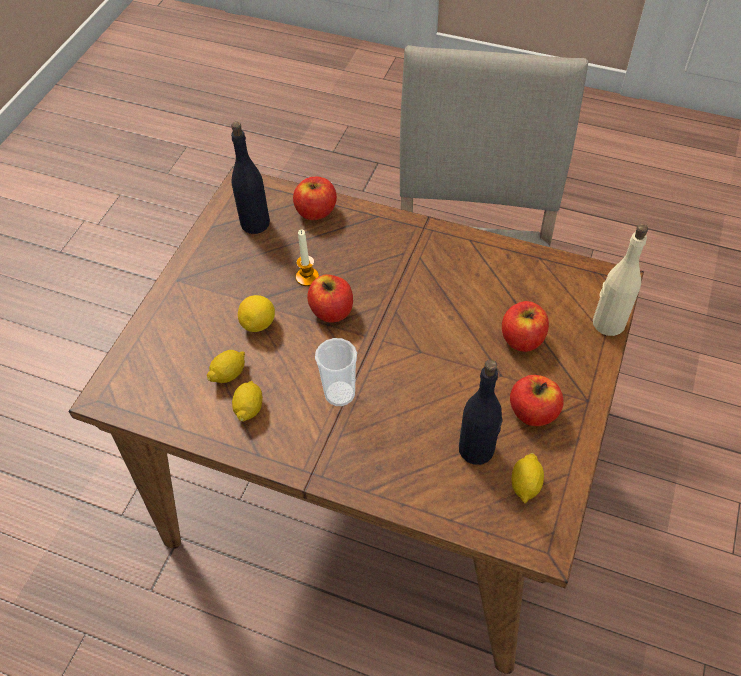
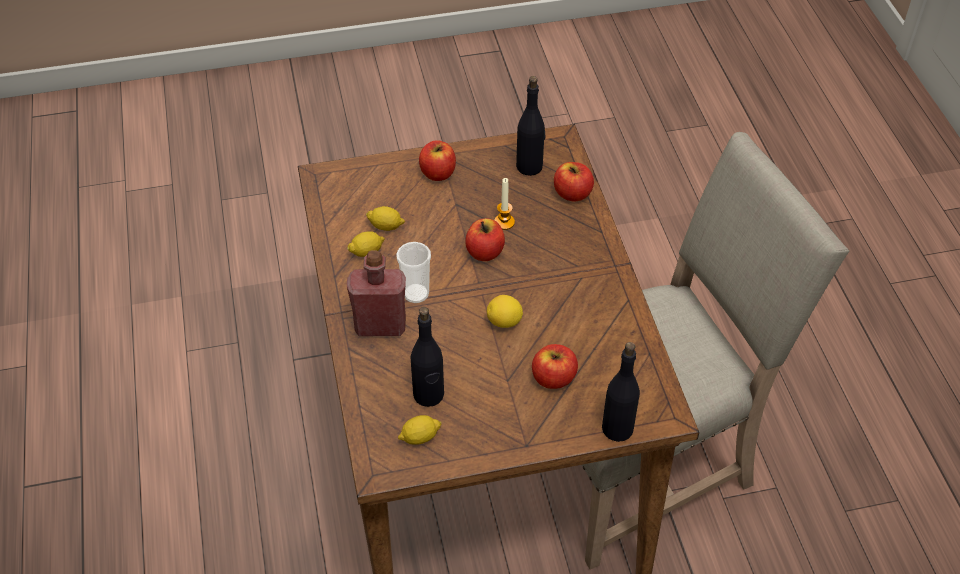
camera: 55 degrees right, 5 degrees down
(259, 324) = (440, 218): lemon -> lemon (504, 322)
(358, 446) = (380, 325): none -> red bottle
(533, 412) = (488, 415): apple -> apple (437, 173)
(608, 323) = (617, 428): beige bottle -> black bottle

